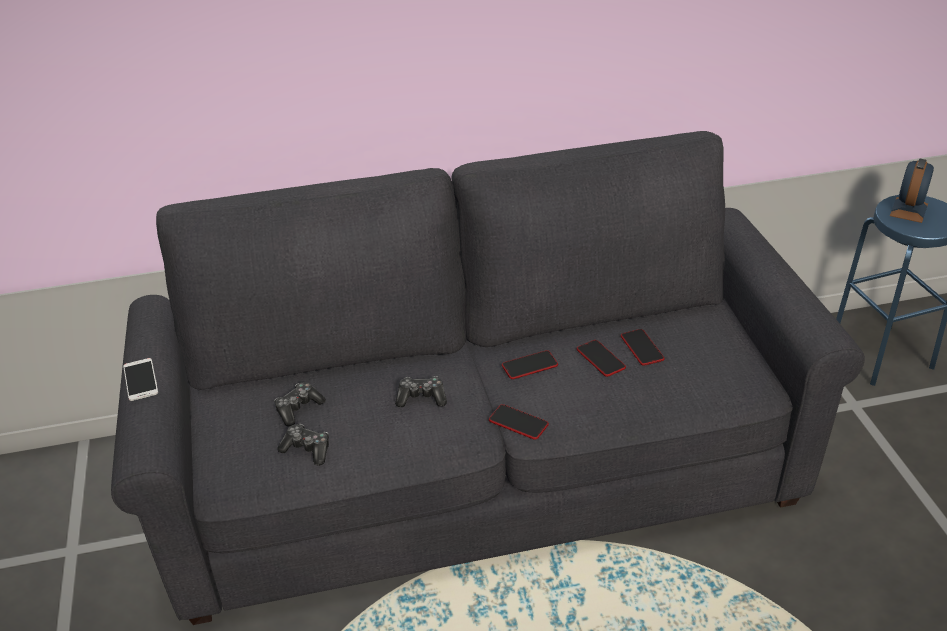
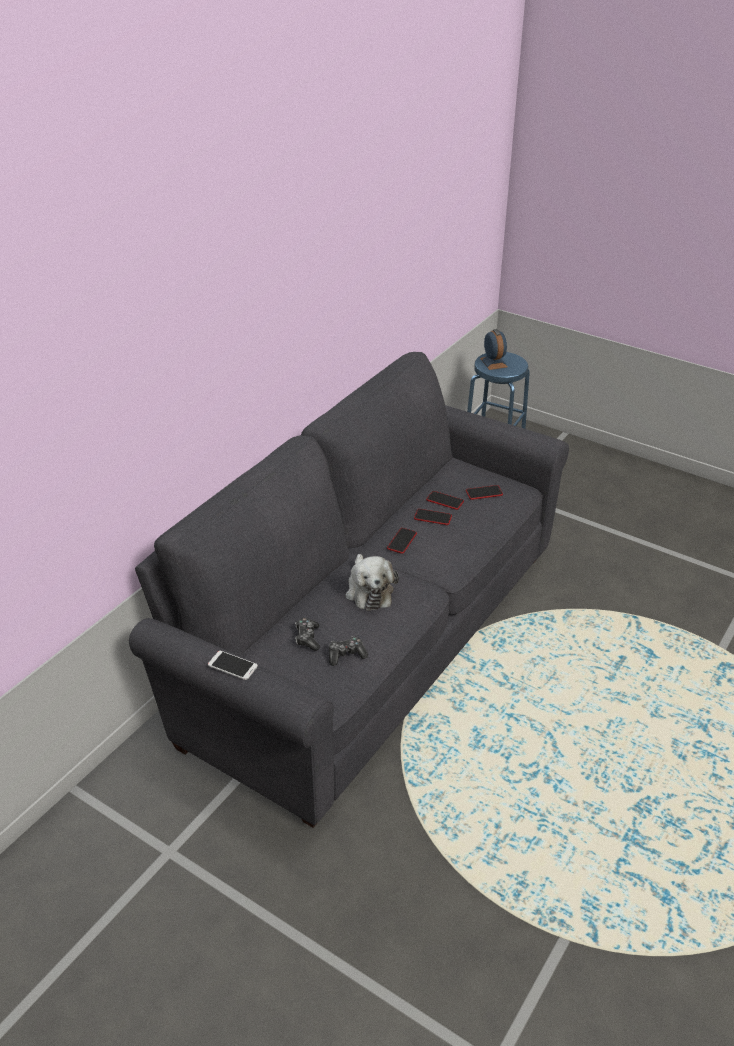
camera: 45 degrees left, 0 degrees up
(421, 398) = (368, 590): game controller -> plush toy
(518, 423) = (437, 572): phone -> phone (484, 493)

